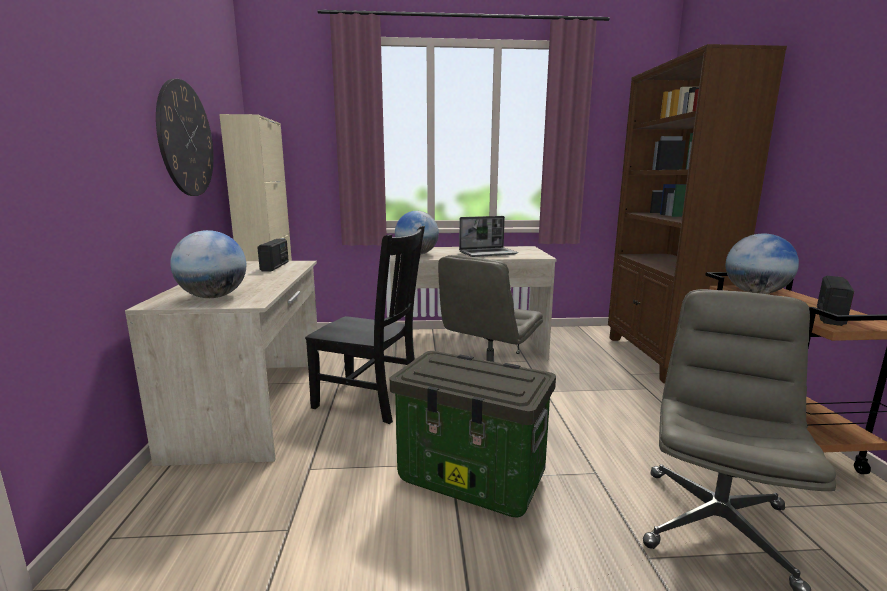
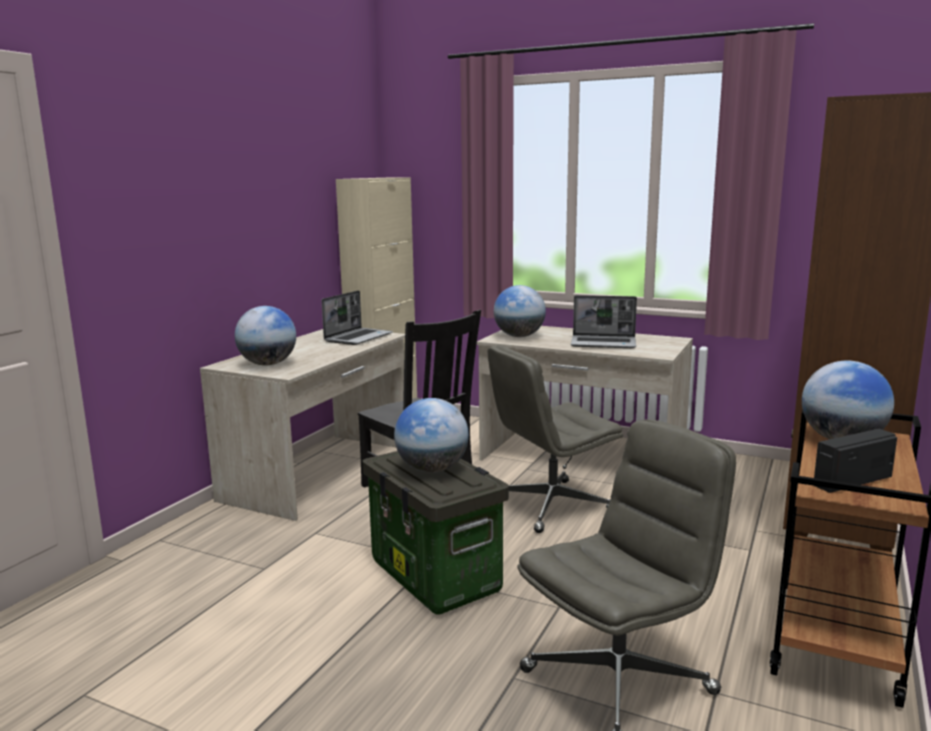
camera: 30 degrees right, 0 degrees up
(186, 139) = (288, 212): wall clock -> none
(275, 266) = (358, 337): radio -> laptop
(474, 373) = (432, 469): none -> globe

